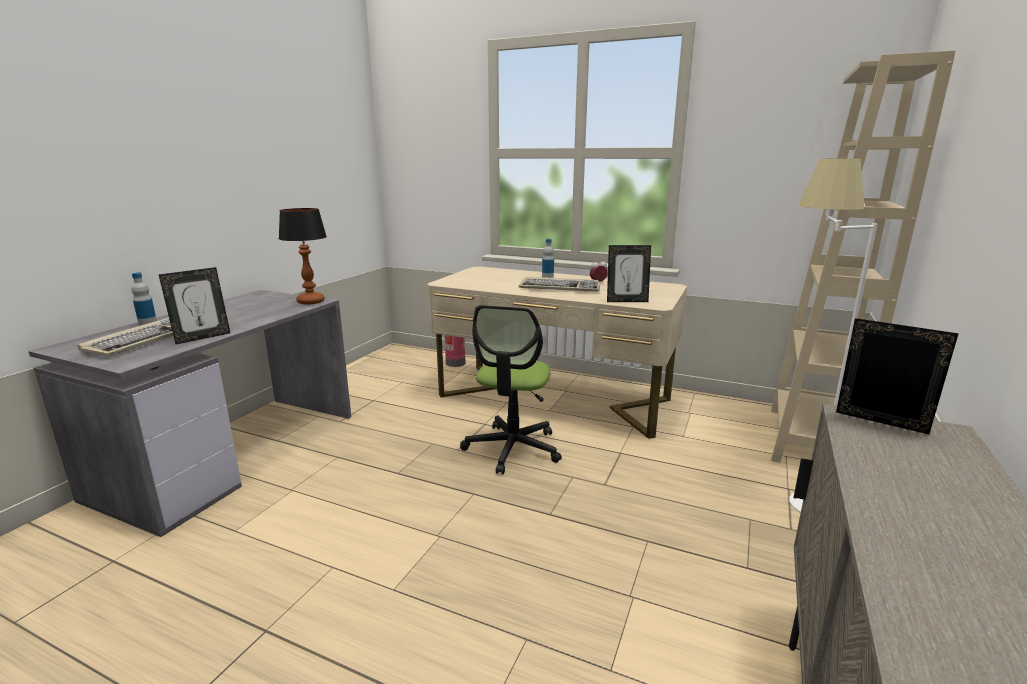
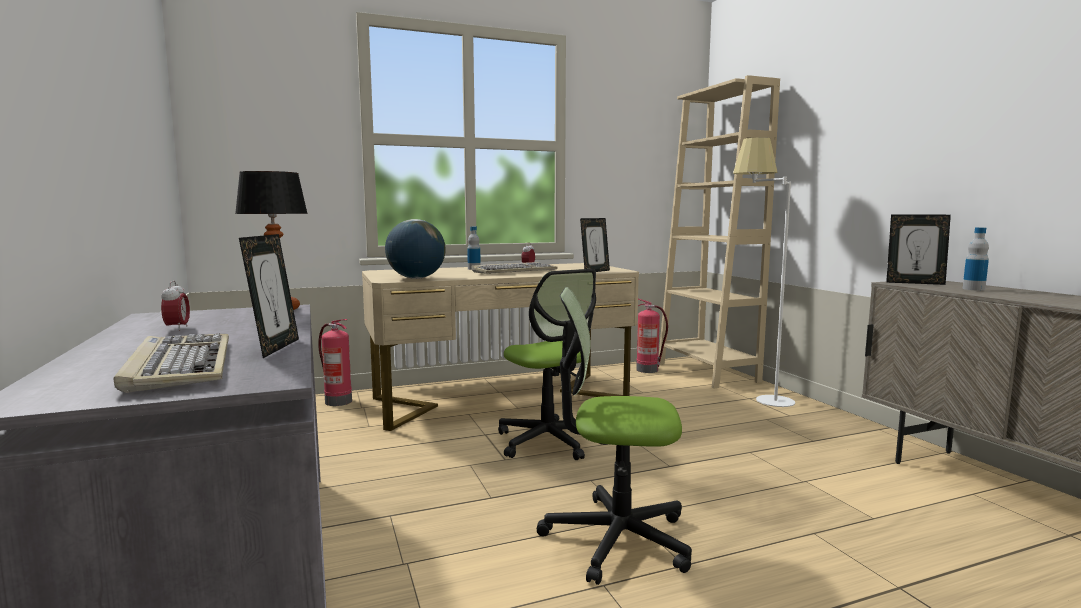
camera: 45 degrees left, 10 degrees down
(148, 324) = (90, 359): bottle -> bottle (973, 289)
(230, 308) = (177, 328): none -> alarm clock
(398, 544) = (616, 538): none -> office chair
(466, 283) = (416, 278): none -> globe
(743, 414) = (648, 370): none -> fire extinguisher
(880, 425) = (914, 283): picture frame -> picture frame turned 150 degrees counterclockwise

